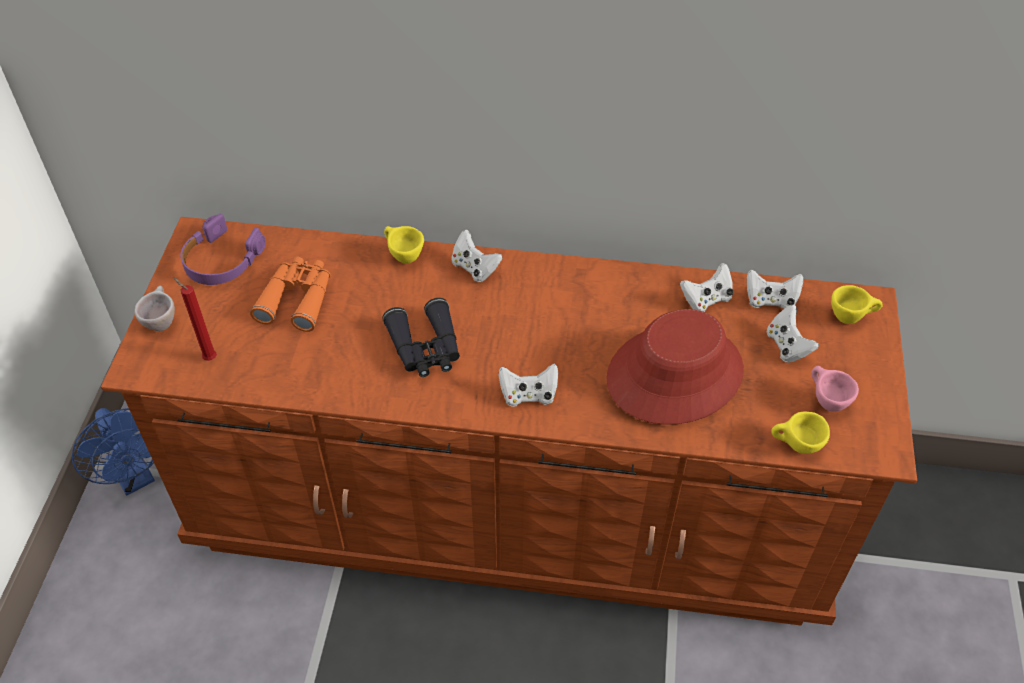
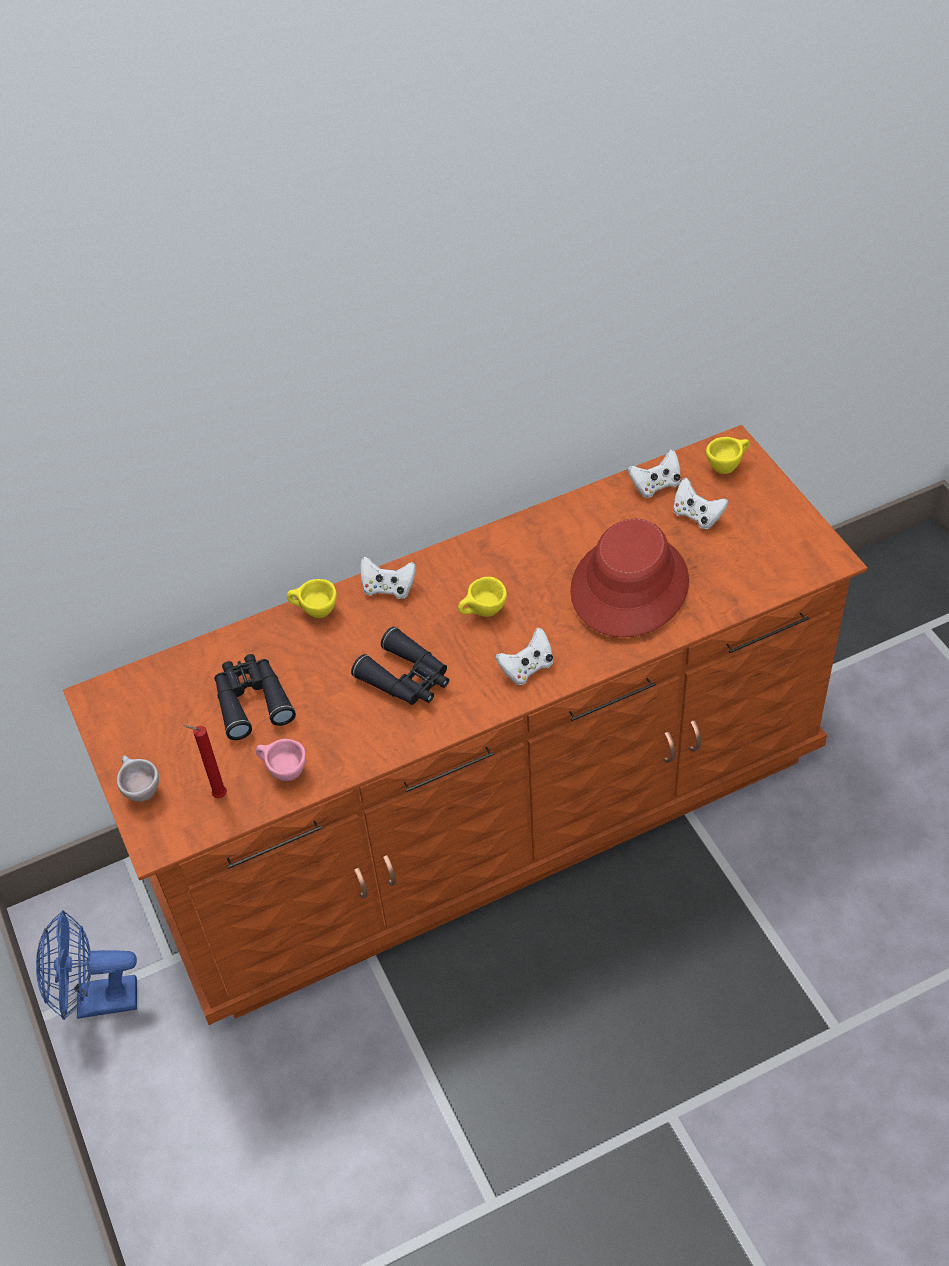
camera: 30 degrees left, 0 degrees up
(136, 477) = (96, 1001): blue fan -> blue fan turned 150 degrees clockwise
(221, 260) = (145, 706): purple headphones -> none
(297, 299) = (252, 700): orange binoculars -> black binoculars
(706, 299) = (605, 511): white game controller -> none
(795, 446) = (763, 591): yellow cup -> yellow cup (482, 613)
(825, 401) = (758, 543): pink cup -> pink cup (283, 772)

